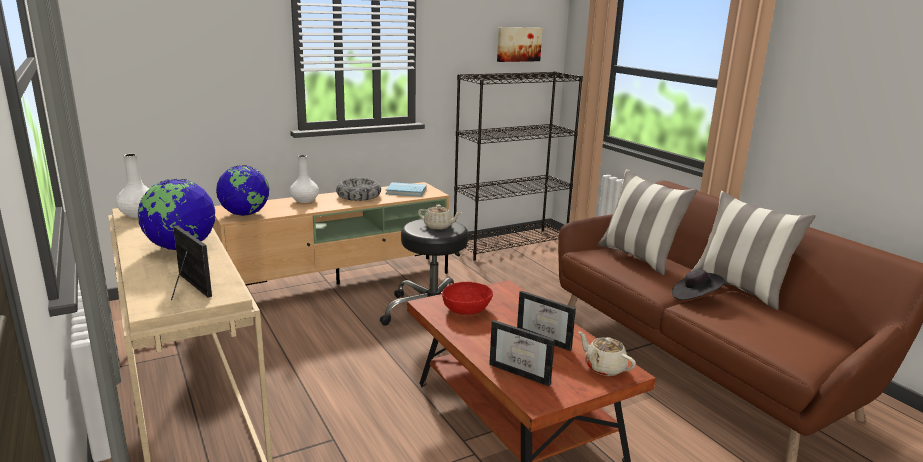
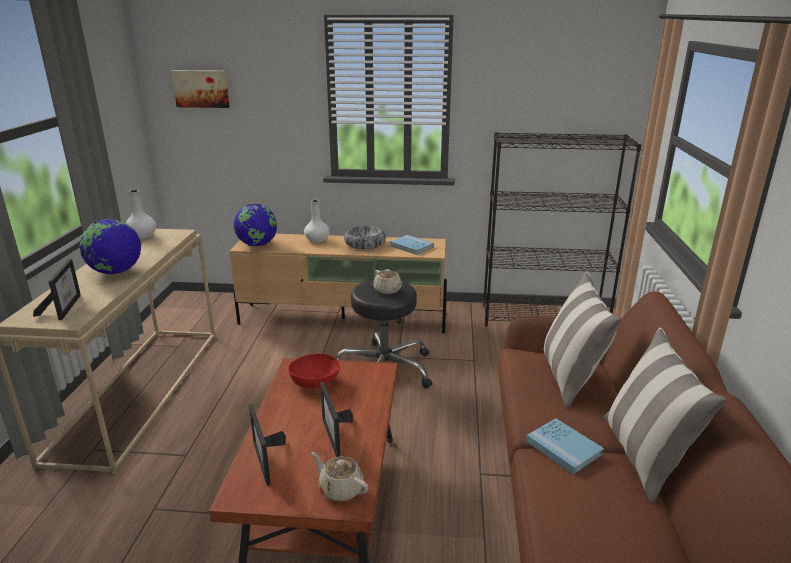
camera: 35 degrees right, 5 degrees up
(518, 44) = (579, 101): picture -> picture (201, 88)
(604, 367) = (340, 488): beige teapot -> beige teapot turned 45 degrees counterclockwise
(695, 297) = (563, 448): black hat -> blue book

